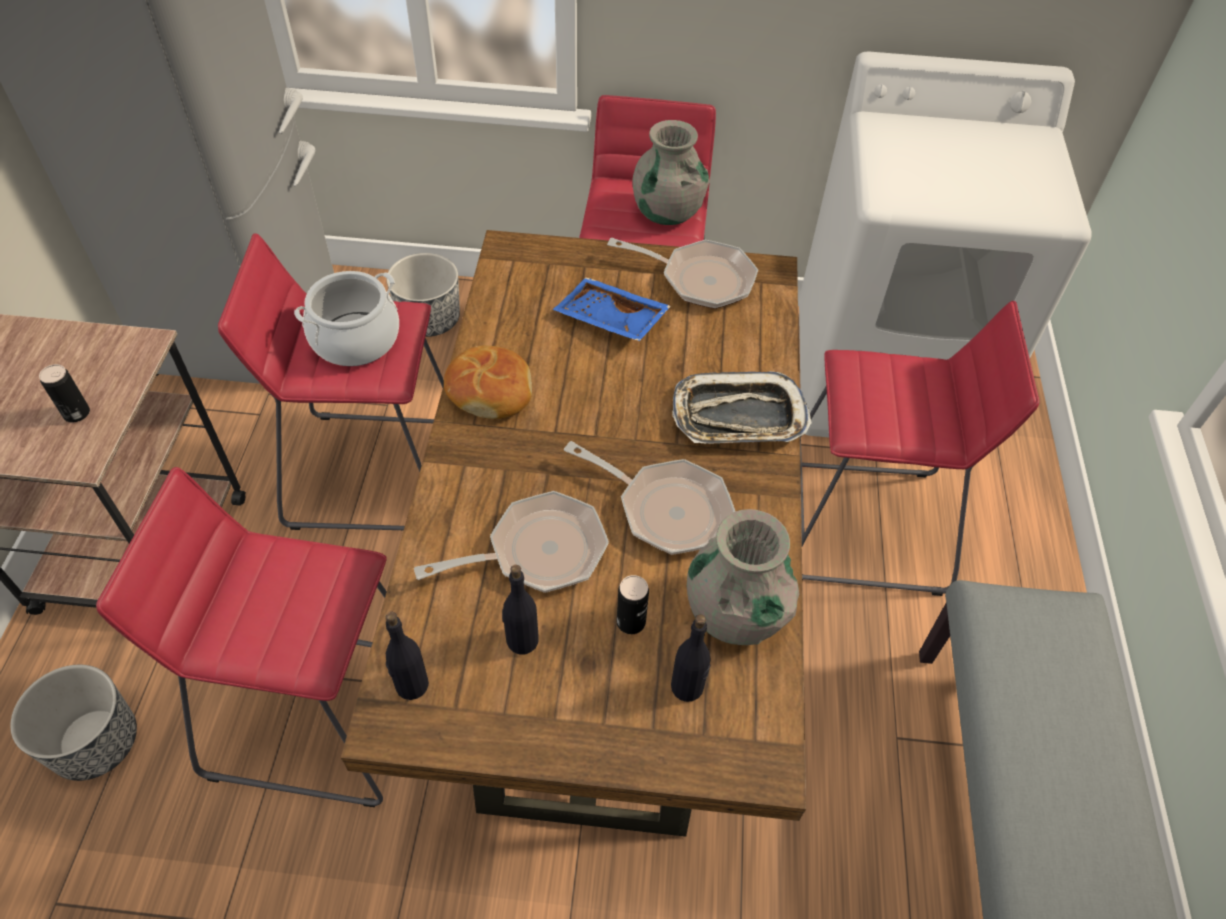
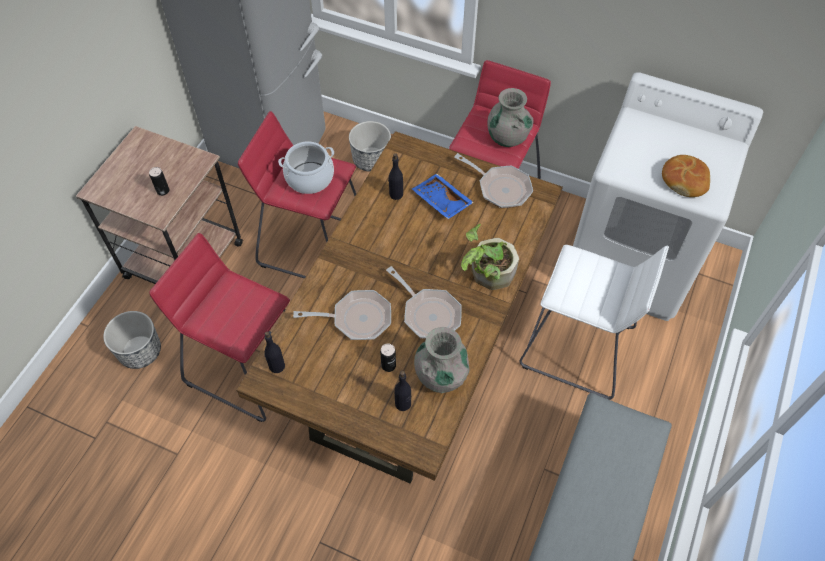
camera: 20 degrees right, 5 degrees up
(490, 391) = (363, 227): bread -> bread (684, 180)
(522, 640) = (334, 360): black bottle -> black bottle (396, 194)
(738, 417) = (487, 273): tray -> potted plant
(863, 526) = (577, 348): red stool -> white stool

